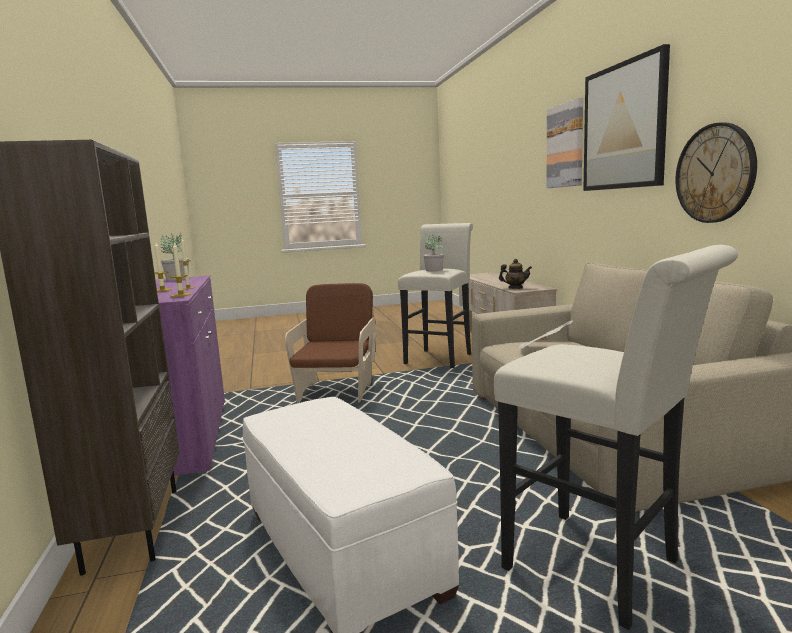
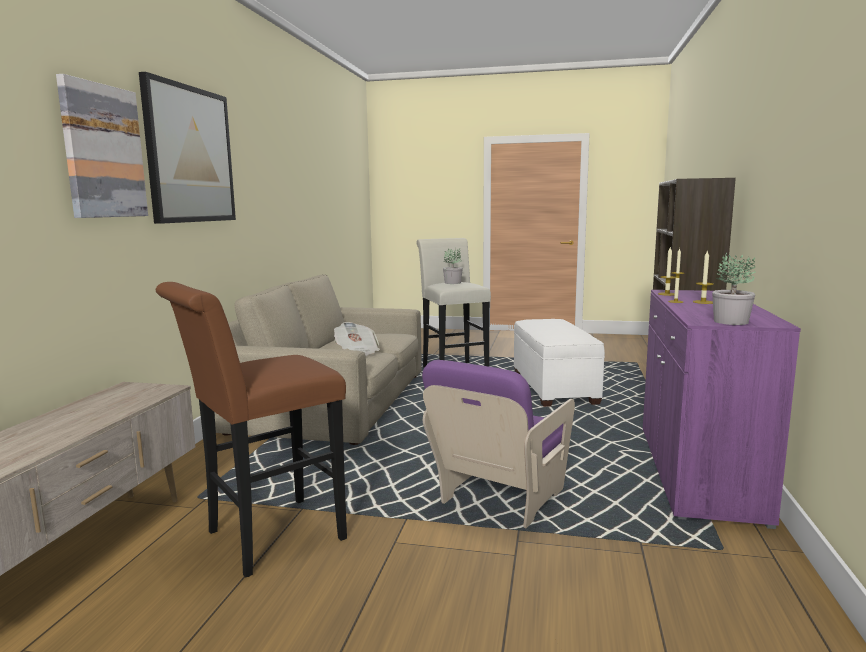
camera: 155 degrees left, 0 degrees up
(336, 391) = (500, 500): brown armchair -> purple armchair
(434, 270) = (279, 361): potted plant -> potted plant (453, 283)
(440, 357) = (266, 538): white stool -> brown stool
(515, 288) = (146, 395): teapot -> none
(715, 173) = (257, 212): wall clock -> none

